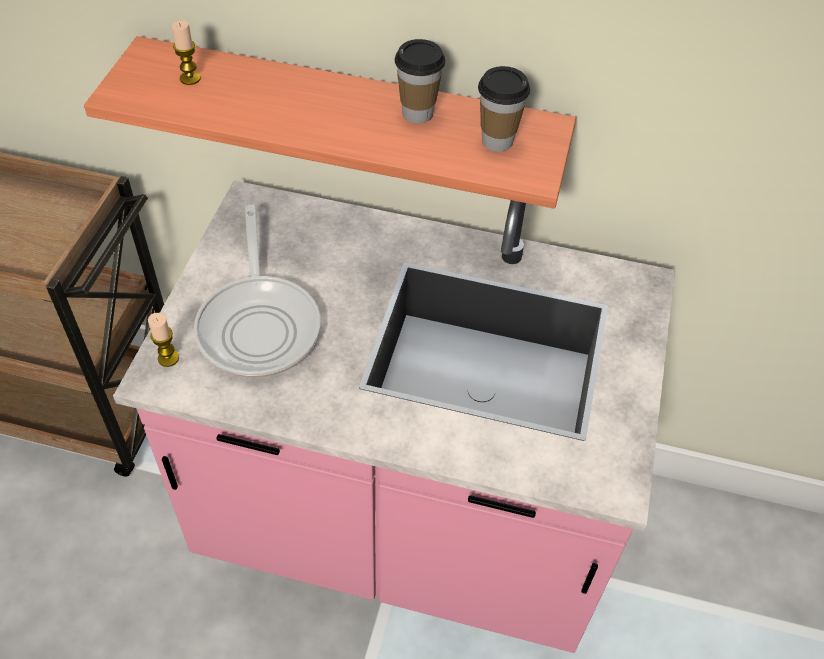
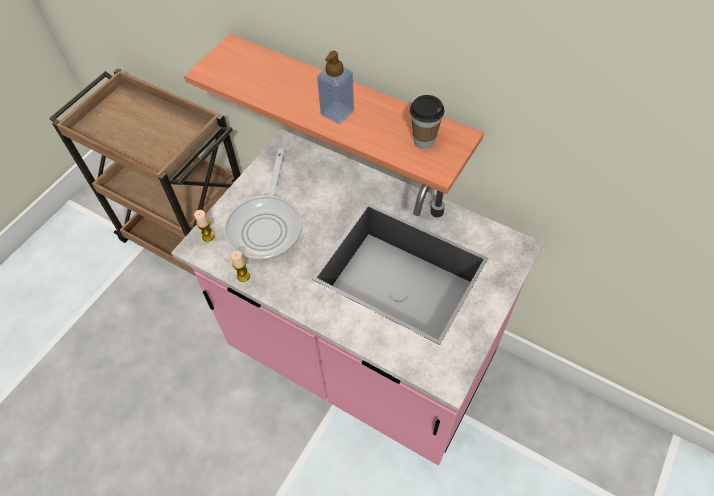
camera: 20 degrees right, 5 degrees up
(190, 78) = (250, 67): candle -> candle (243, 276)
(353, 122) = (337, 113): none -> soap dispenser
(417, 113) = (380, 113): cup -> none

